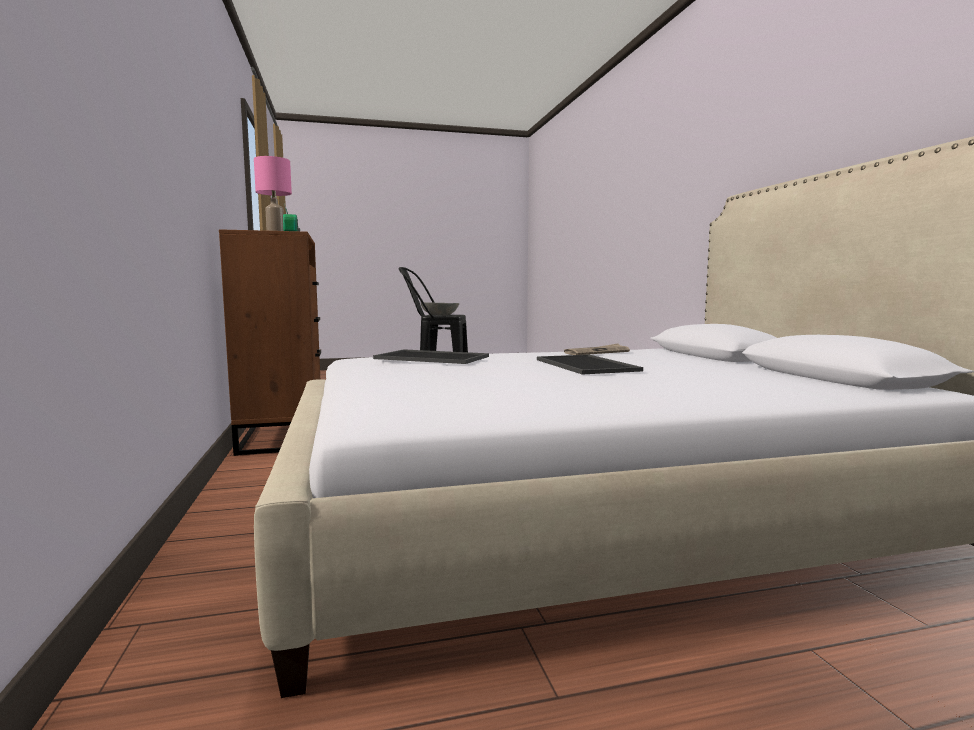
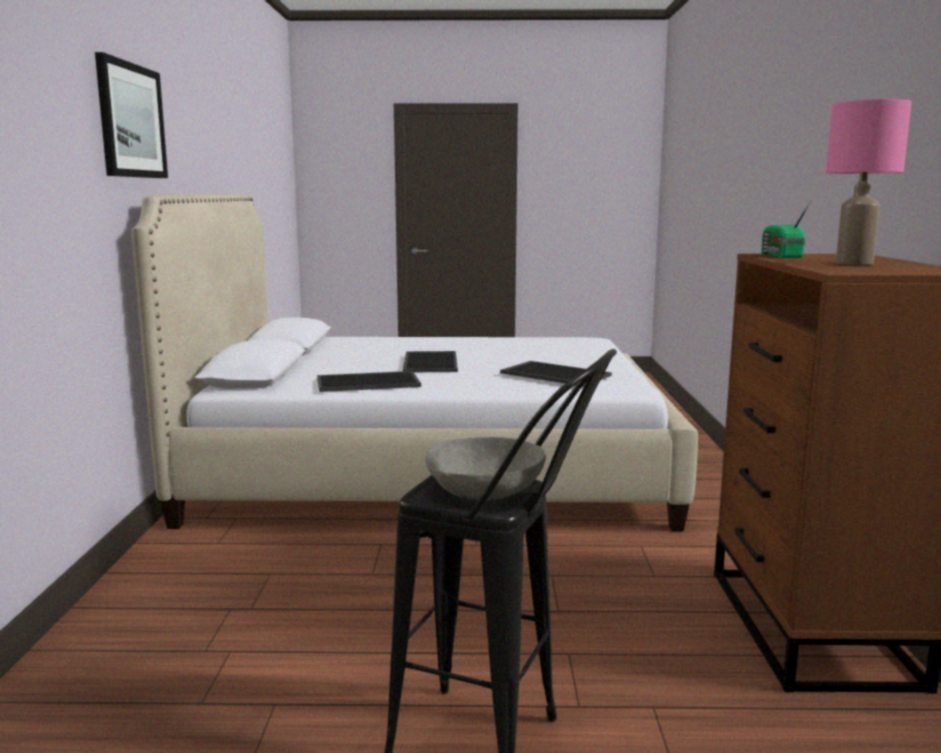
camera: 165 degrees left, 5 degrees up
(596, 352) = (367, 383): newspaper -> tray
(758, 135) = (131, 121): none -> picture

